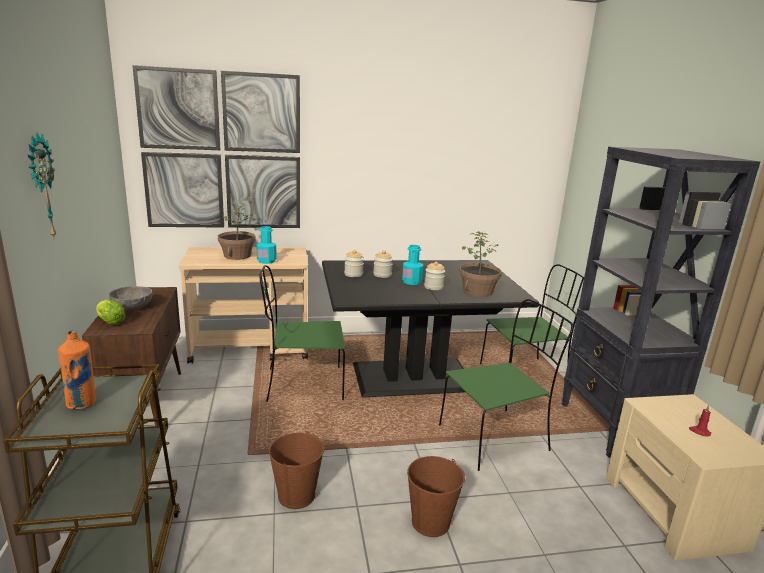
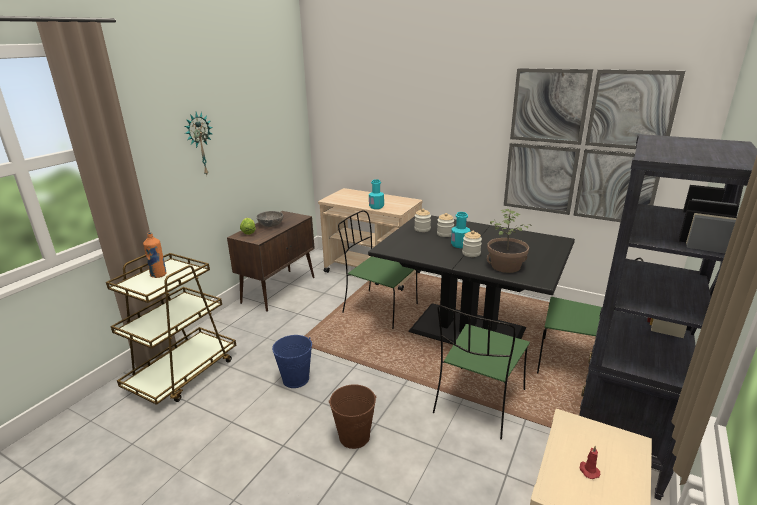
camera: 40 degrees right, 5 degrees up
(222, 152) = (367, 118): picture -> picture (583, 146)
(237, 255) = (363, 199): potted plant -> none
(296, 495) = (295, 379): brown bucket -> blue bucket
(495, 437) = (479, 403): green chair -> green chair turned 105 degrees clockwise

